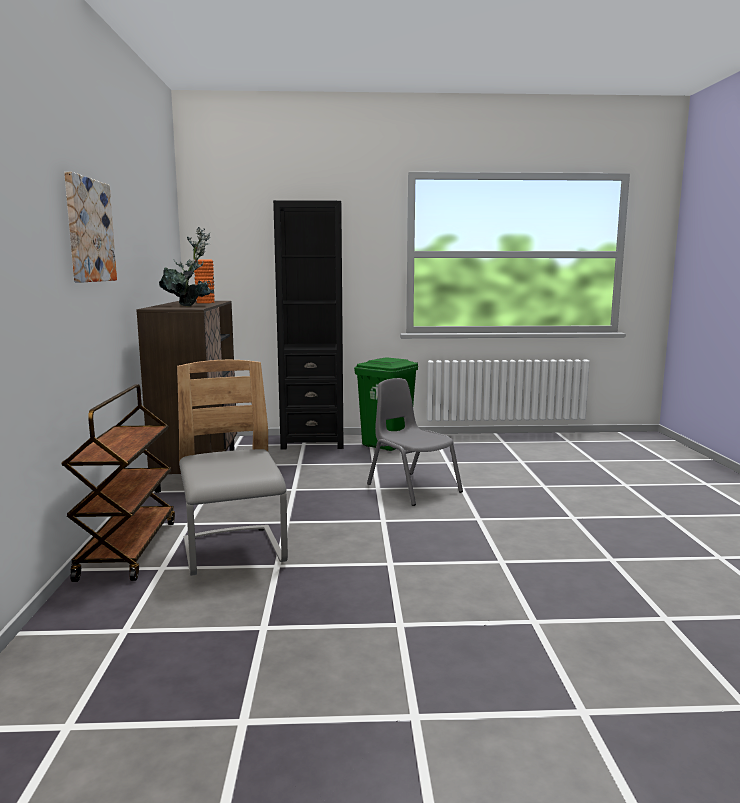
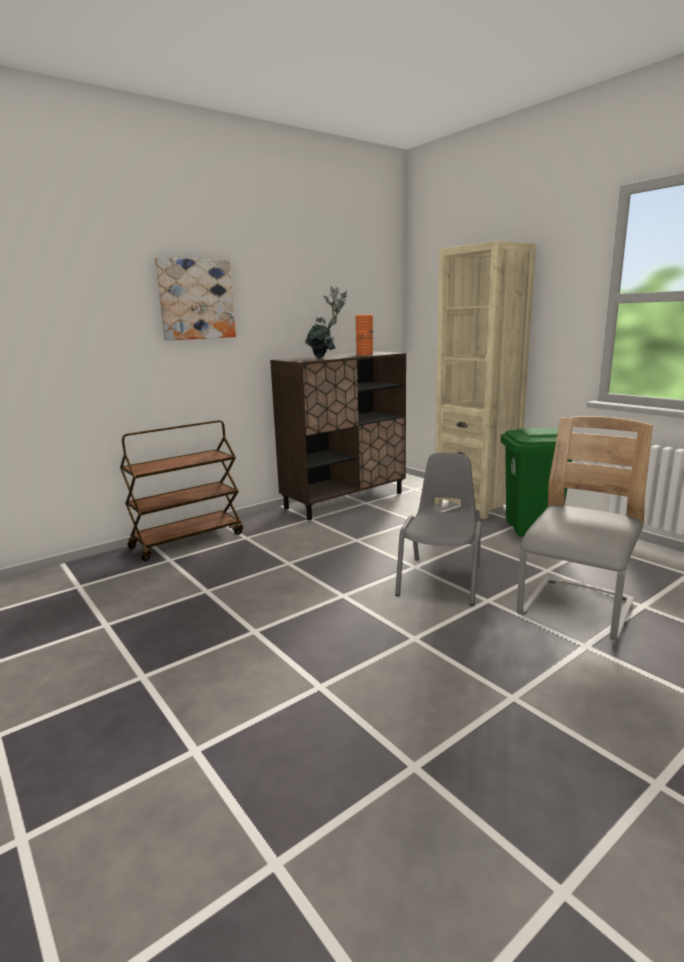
camera: 55 degrees right, 5 degrees up
(233, 552) = (213, 569): grey chair -> grey chair (576, 610)
(313, 442) = (476, 504): black bookcase -> beige bookcase

